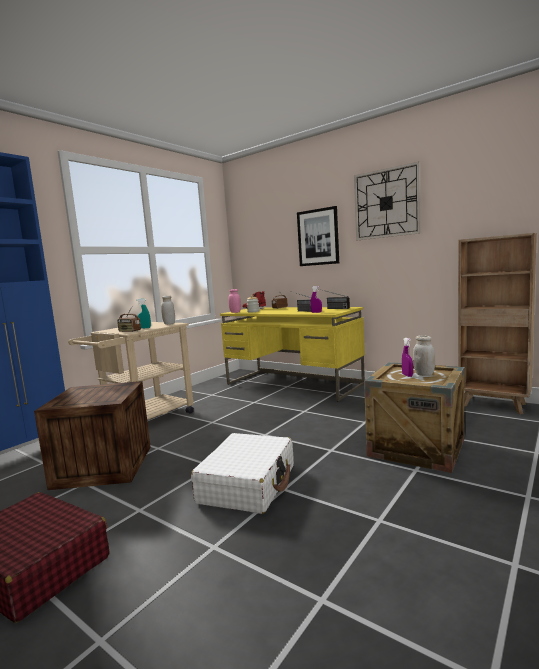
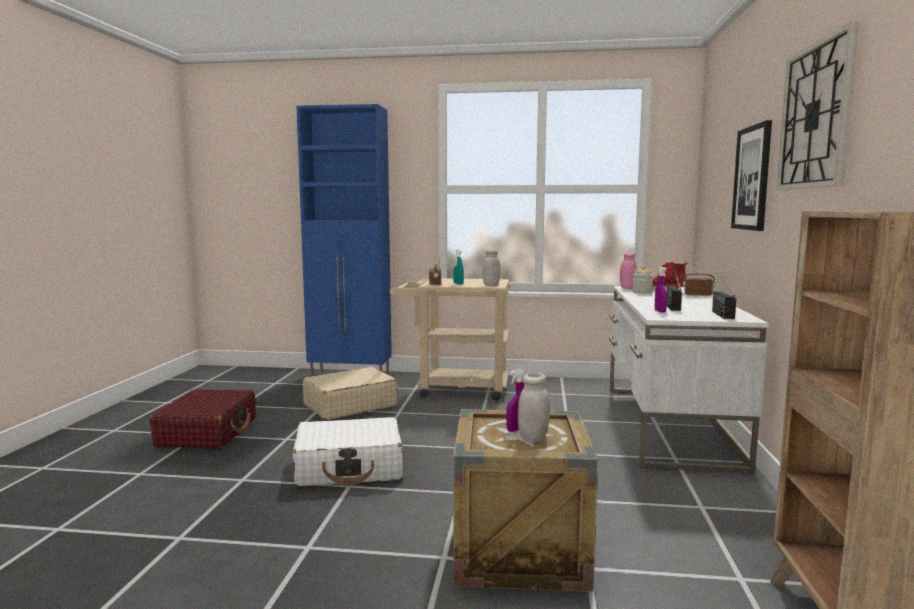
camera: 60 degrees right, 0 degrees up
(103, 466) = (349, 405): crate -> beige suitcase
(293, 384) = (669, 425): yellow desk -> white desk

